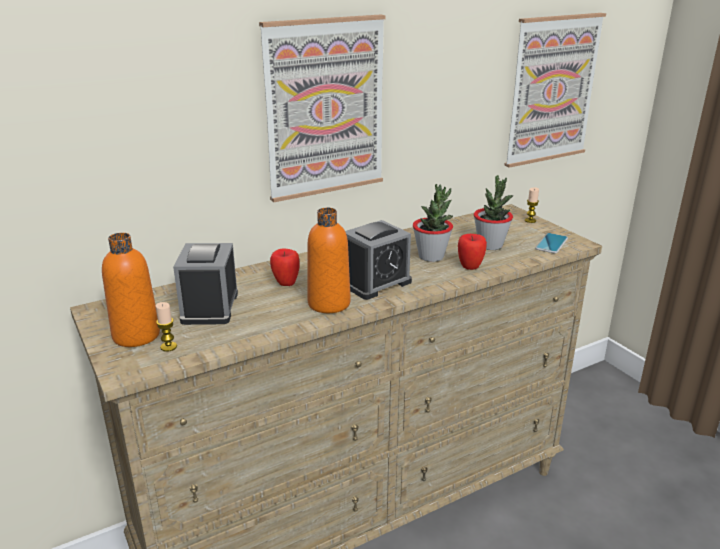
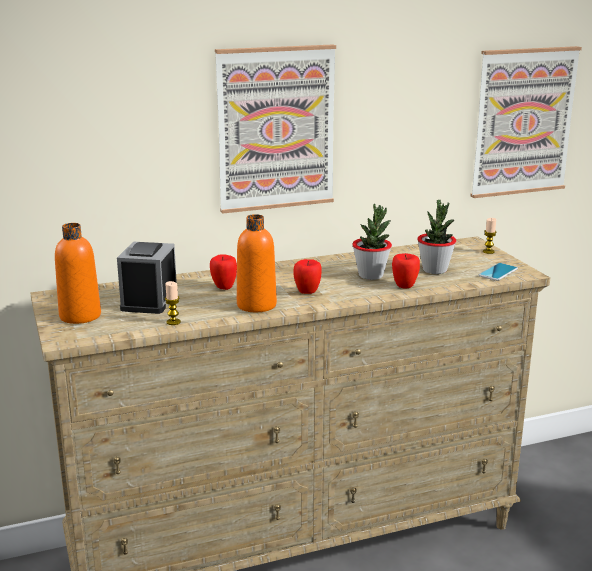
camera: 10 degrees right, 5 degrees down
(168, 347) = (104, 326): candle -> candle (173, 322)
(376, 283) = (307, 292): alarm clock -> apple

